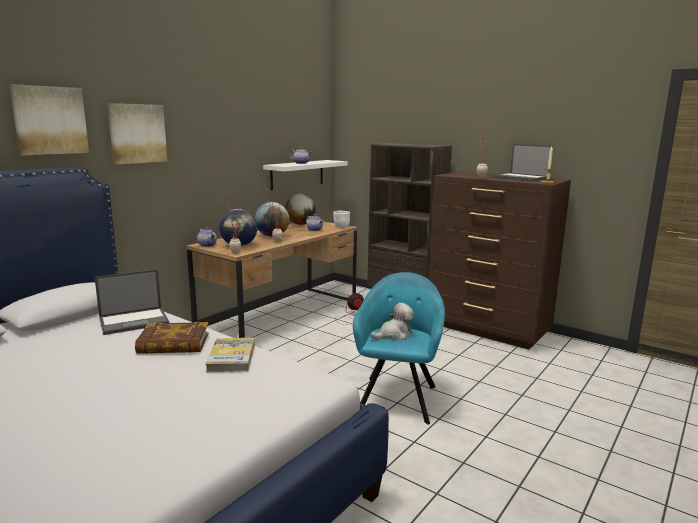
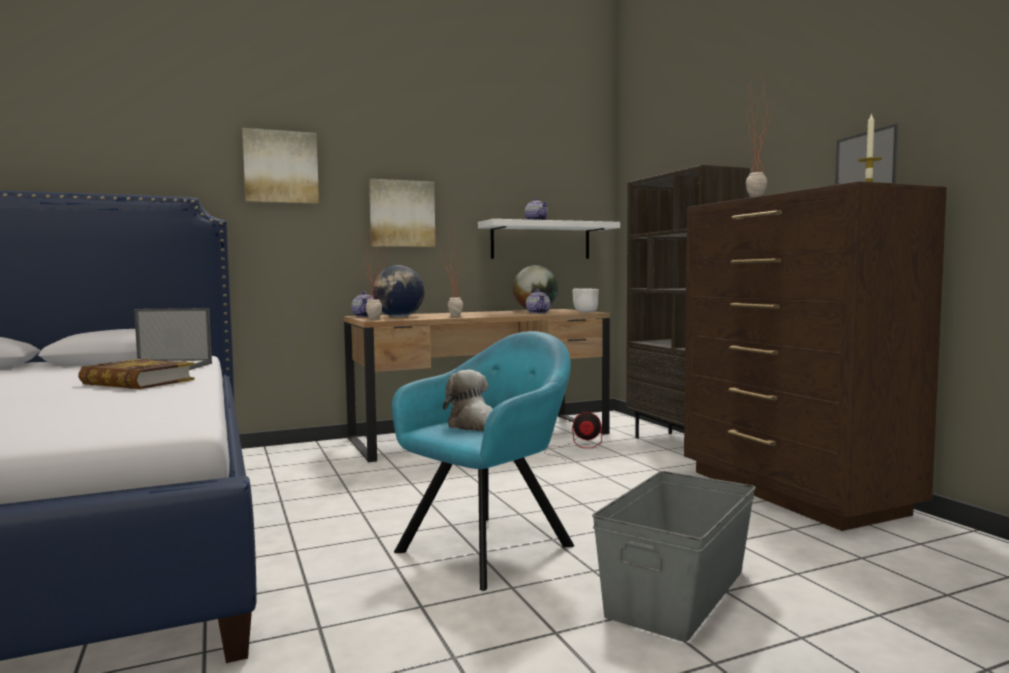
camera: 30 degrees right, 10 degrees down
(50, 120) = (168, 145): picture -> picture (402, 213)
(231, 357) = (153, 396): book -> none
(272, 236) = (465, 314): globe -> none
(394, 335) = (474, 426): plush toy -> plush toy turned 120 degrees counterclockwise
(506, 401) = (679, 592): none -> grey storage box

